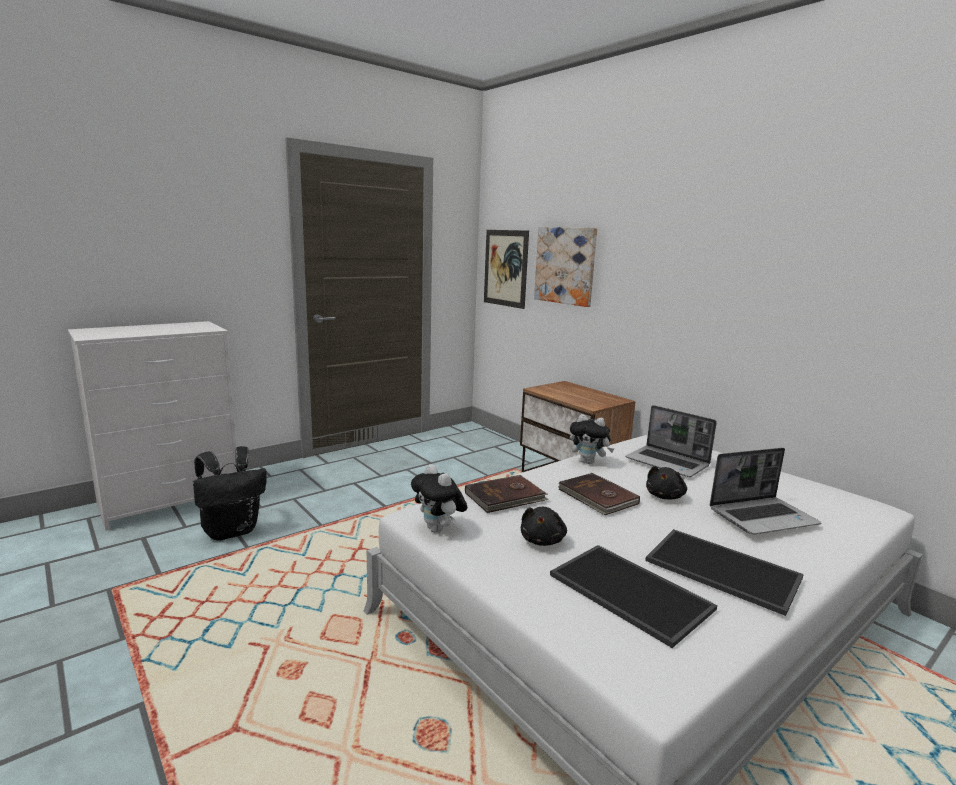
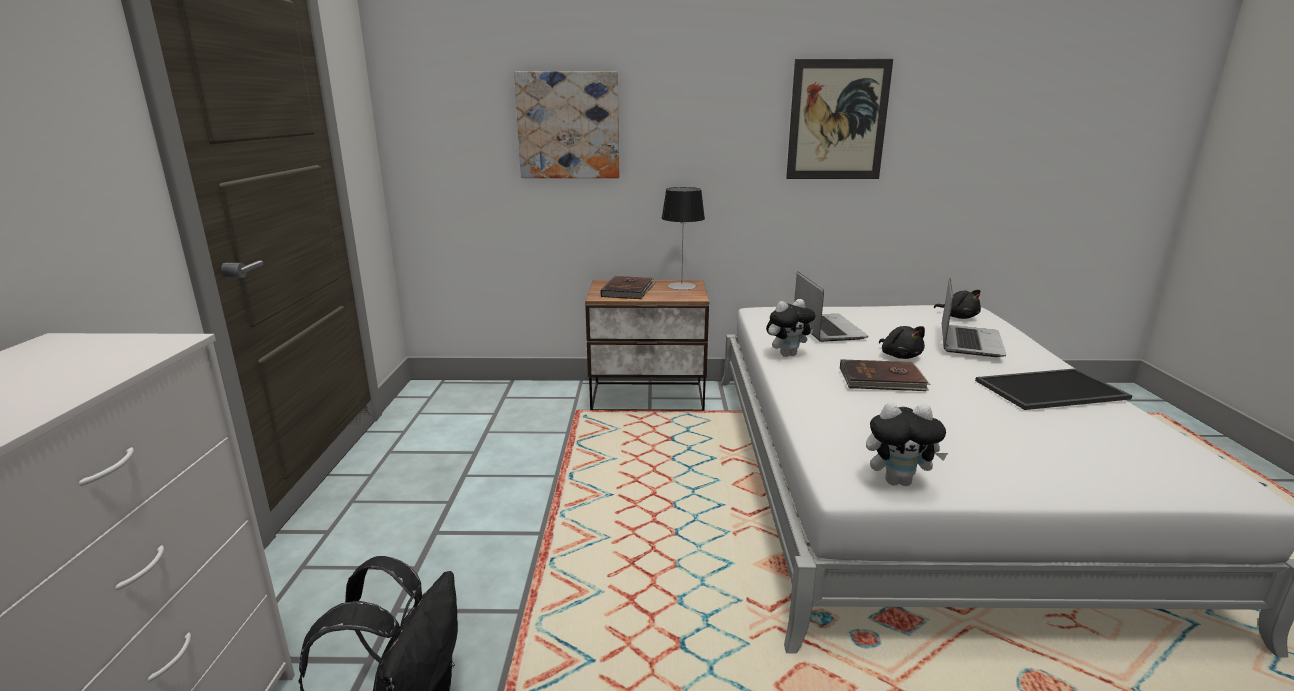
camera: 50 degrees left, 5 degrees up
(505, 268) = (447, 137): picture -> picture (837, 120)
(506, 497) = (843, 418): brown book -> brown book (628, 290)
(542, 540) = (958, 436): black plush toy -> black plush toy (958, 317)
(605, 399) = (681, 286): none -> table lamp
(627, 592) = (1079, 438): tray -> none
(668, 463) = (826, 329): laptop -> laptop turned 90 degrees counterclockwise

